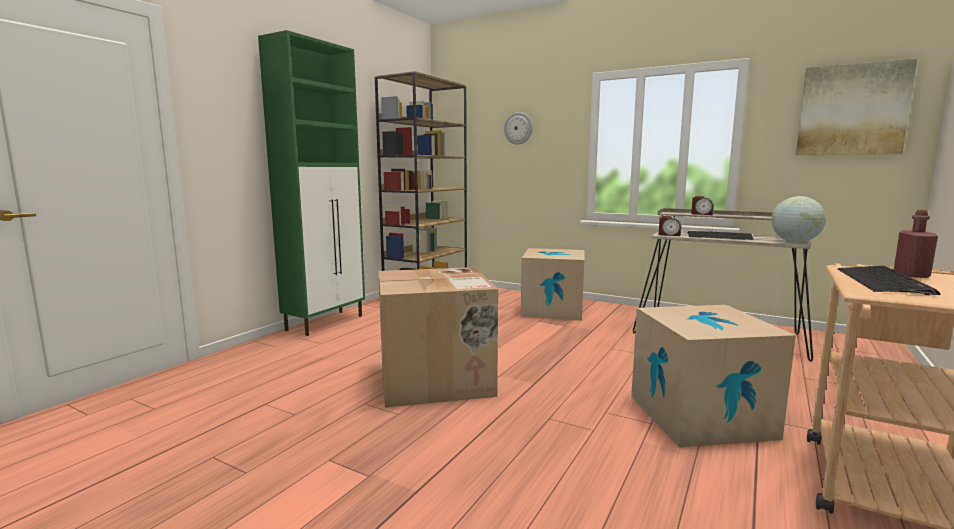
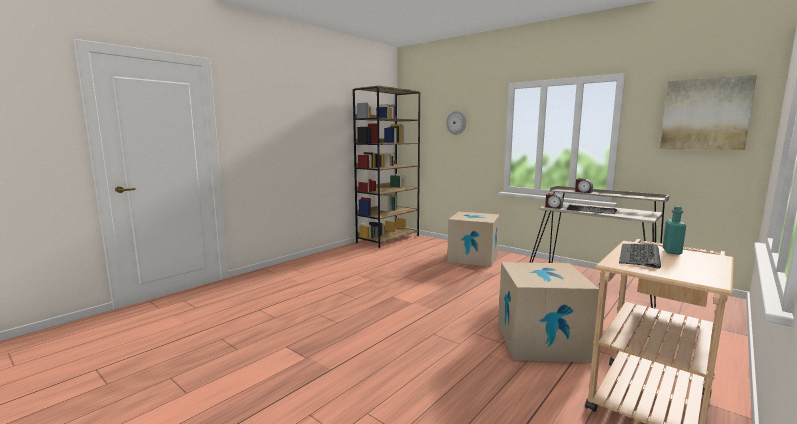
camera: 10 degrees right, 0 degrees up
(326, 322) = (312, 258): green cabinet -> none
(437, 379) = (370, 302): cardboard box -> none
(794, 242) = (646, 217): globe -> none
(911, 274) = (671, 251): red bottle -> turquoise bottle

